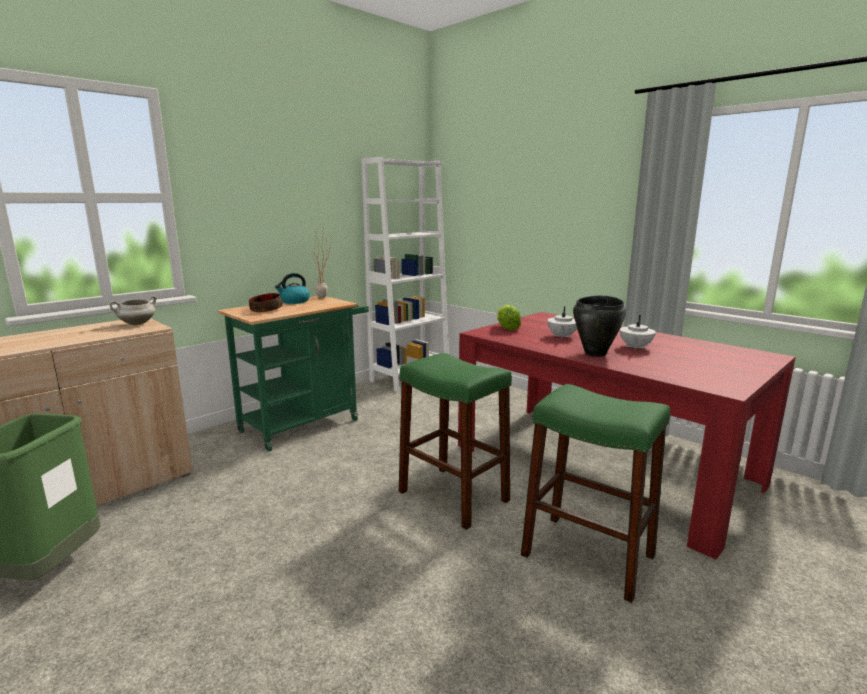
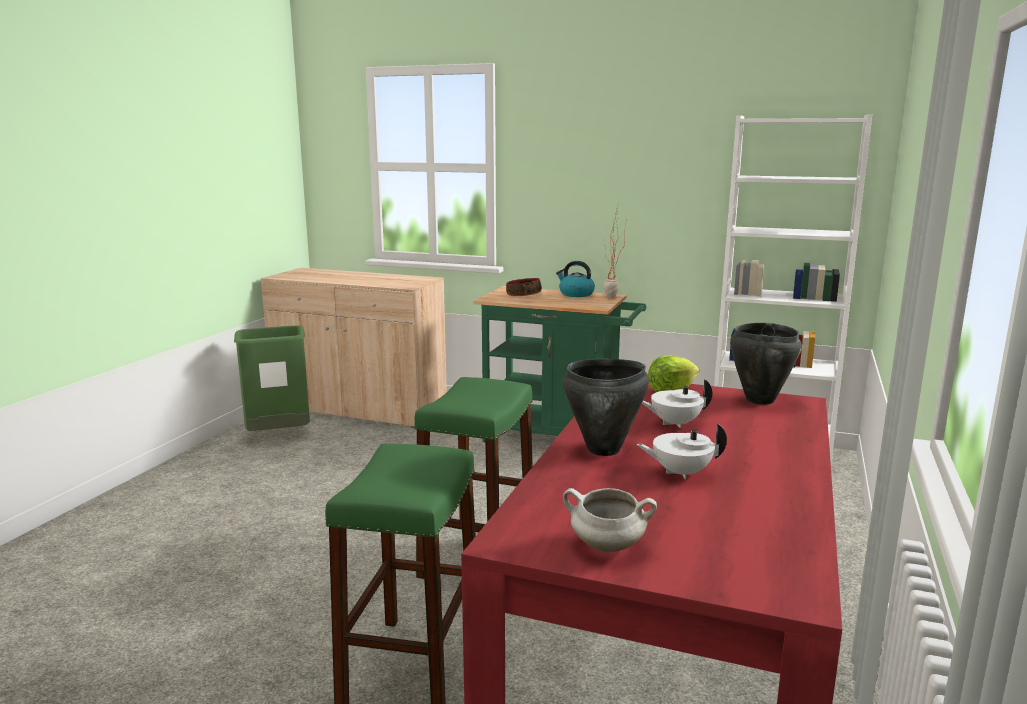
camera: 65 degrees right, 0 degrees up
(137, 324) = (414, 281): white cooking pot -> white cooking pot (606, 546)
(536, 319) = (759, 400): none -> black cooking pot

